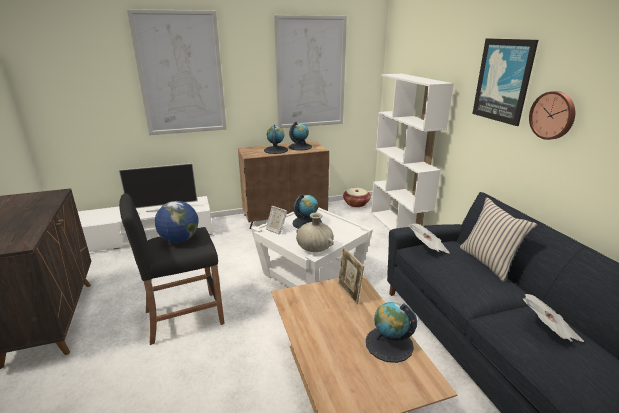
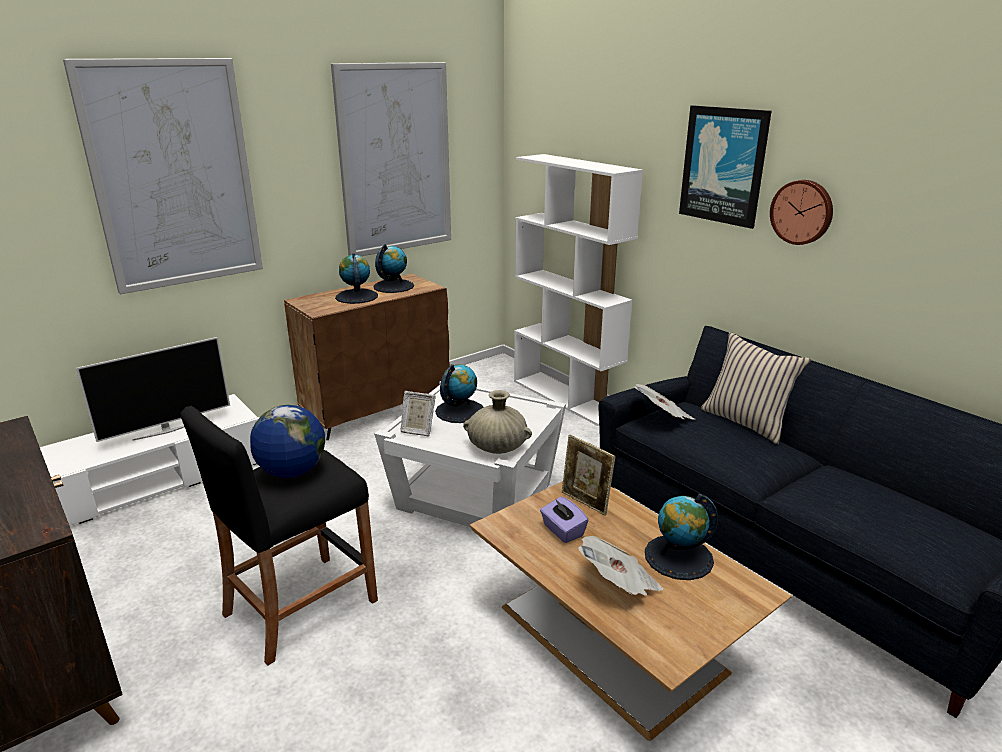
camera: 20 degrees left, 0 degrees up
(323, 308) = (562, 531): none -> purple tissue box
(356, 203) = (483, 370): basket -> none
(548, 330) = (858, 493): newspaper -> newspaper (619, 584)

